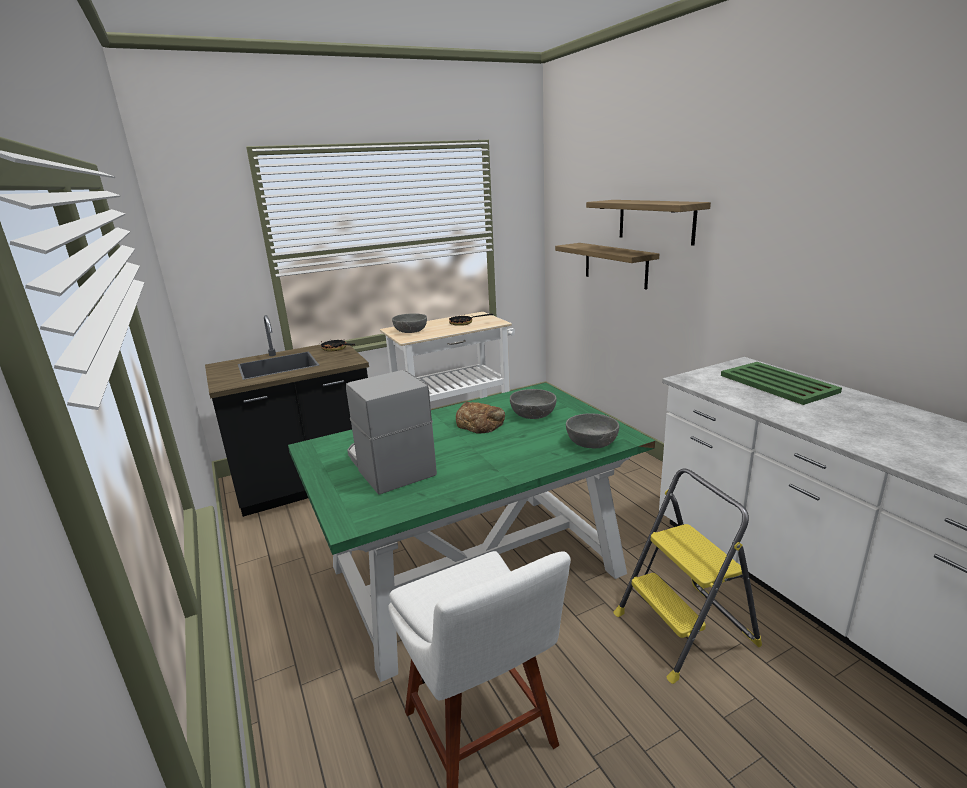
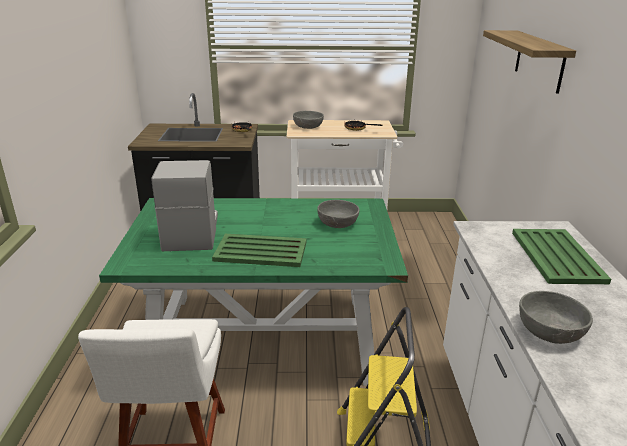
camera: 25 degrees right, 5 degrees up
(480, 423) = (289, 219): bread -> none
(490, 461) = (260, 251): none -> green tray
(591, 442) = (353, 260): grey bowl -> grey bowl (549, 330)
(615, 265) = (508, 98): shelf -> none

